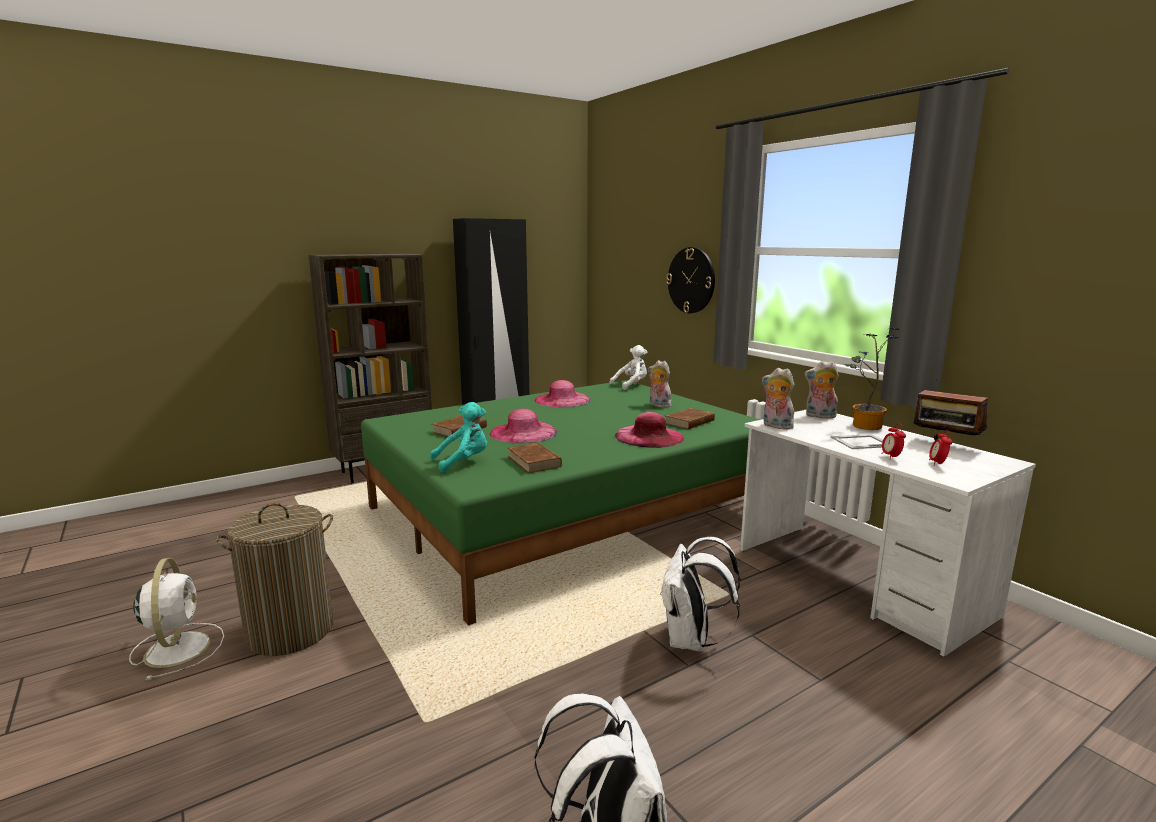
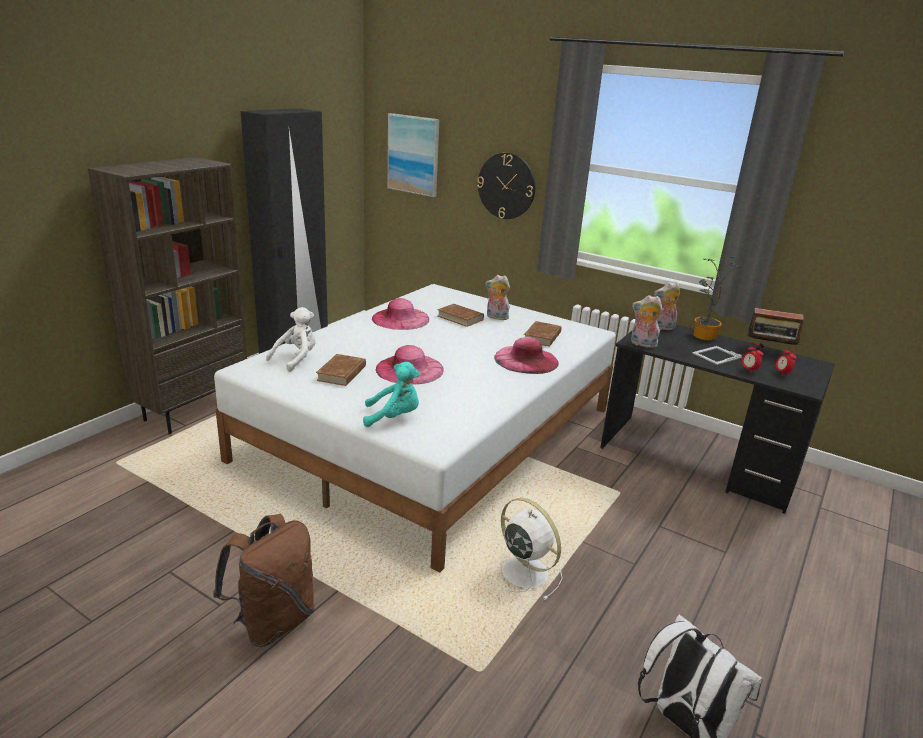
camera: 25 degrees left, 10 degrees up
(178, 648) = (167, 672): white fan -> white fan (523, 571)
(290, 631) = (273, 621): laundry basket -> brown backpack
(463, 462) = (394, 417): turquoise plush toy -> turquoise plush toy turned 45 degrees clockwise
(534, 461) = (458, 406): brown book -> brown book (460, 318)
(569, 513) = (432, 434): green bed -> white bed
(620, 261) = (413, 155): none -> picture
(631, 385) = (446, 291): white plush toy -> white plush toy (296, 359)
(691, 641) = (622, 541): white backpack -> none
(858, 581) = (698, 461): white desk -> black desk

